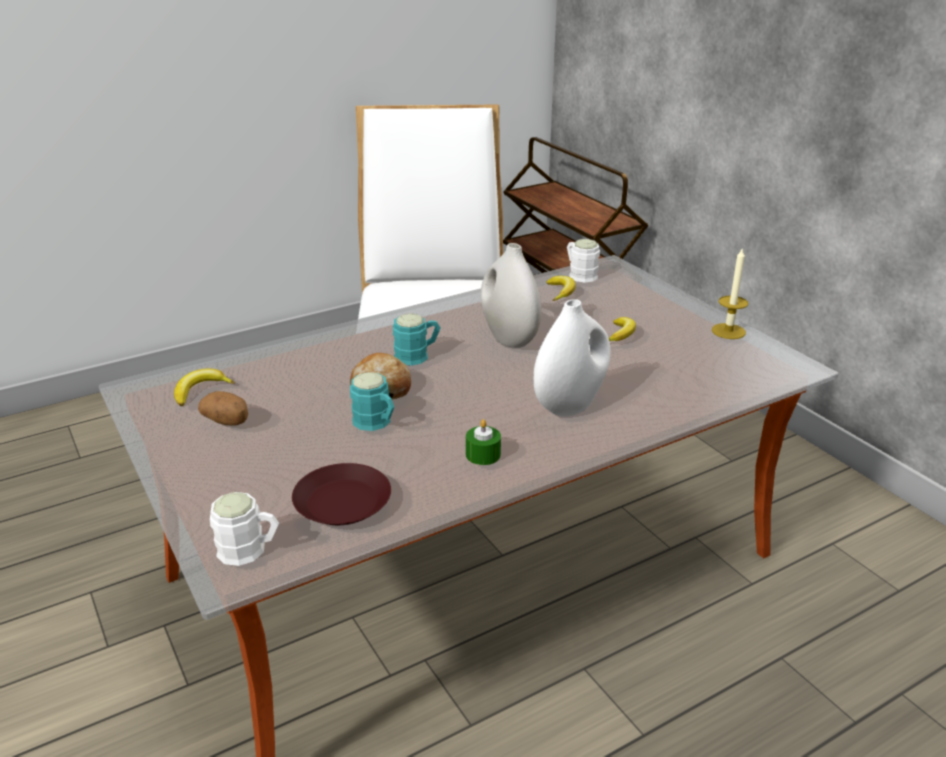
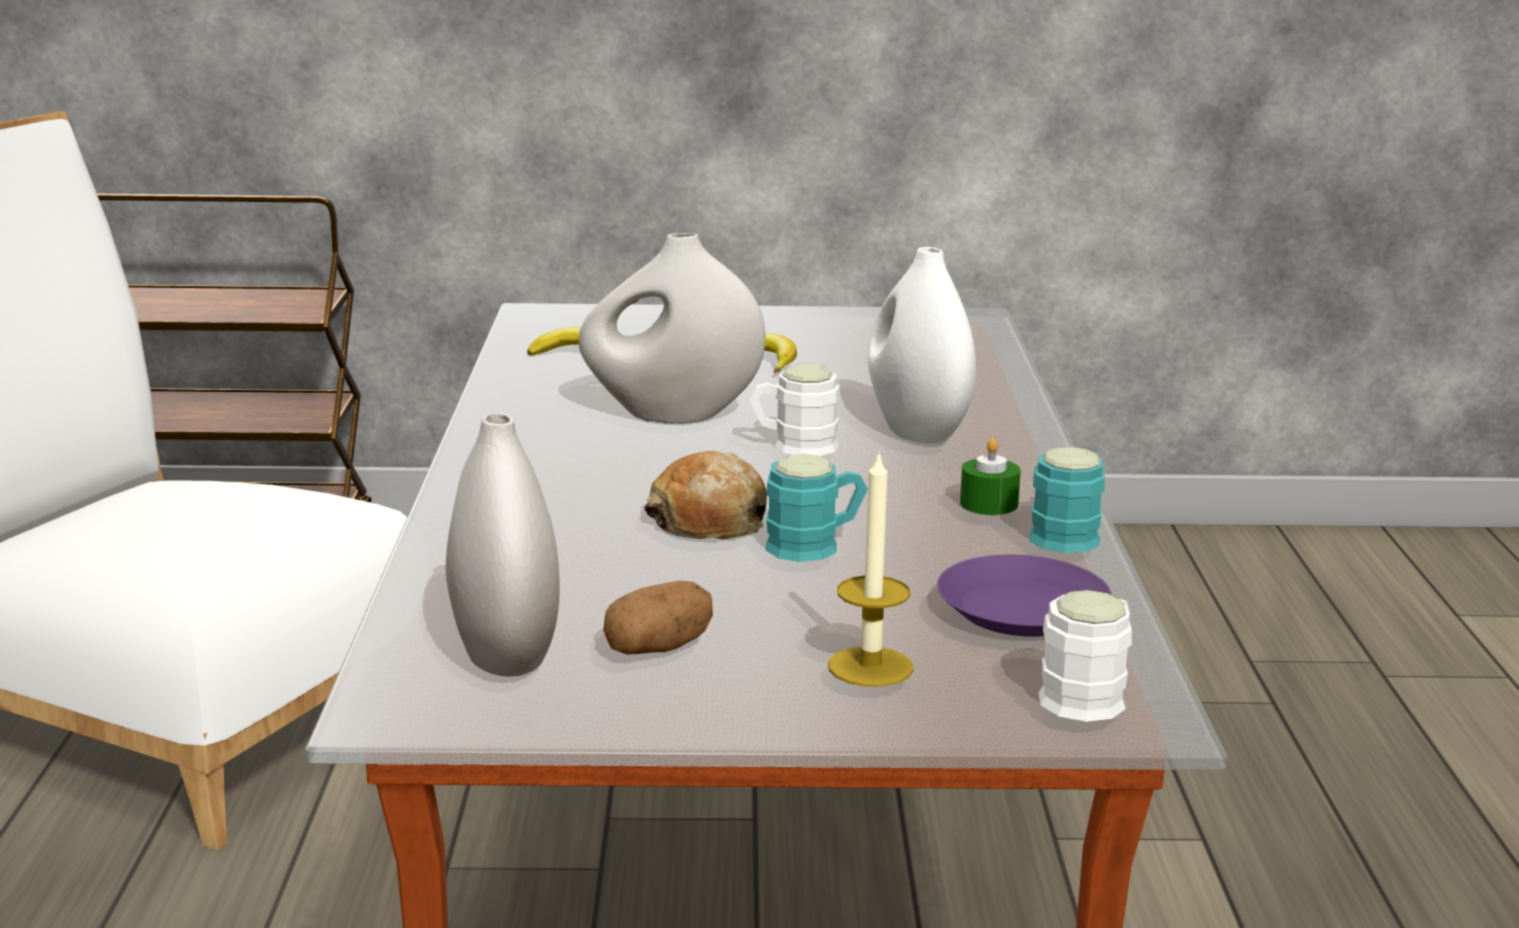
camera: 60 degrees left, 10 degrees down
(201, 391) = (504, 653): banana -> white vase
(341, 503) = (1022, 611): brown plate -> purple plate
(417, 355) = (634, 477): turquoise mug -> turquoise mug (1064, 533)
(579, 274) = (534, 333): white mug -> white mug (793, 446)
(728, 331) = (839, 317): candle -> candle (870, 667)

